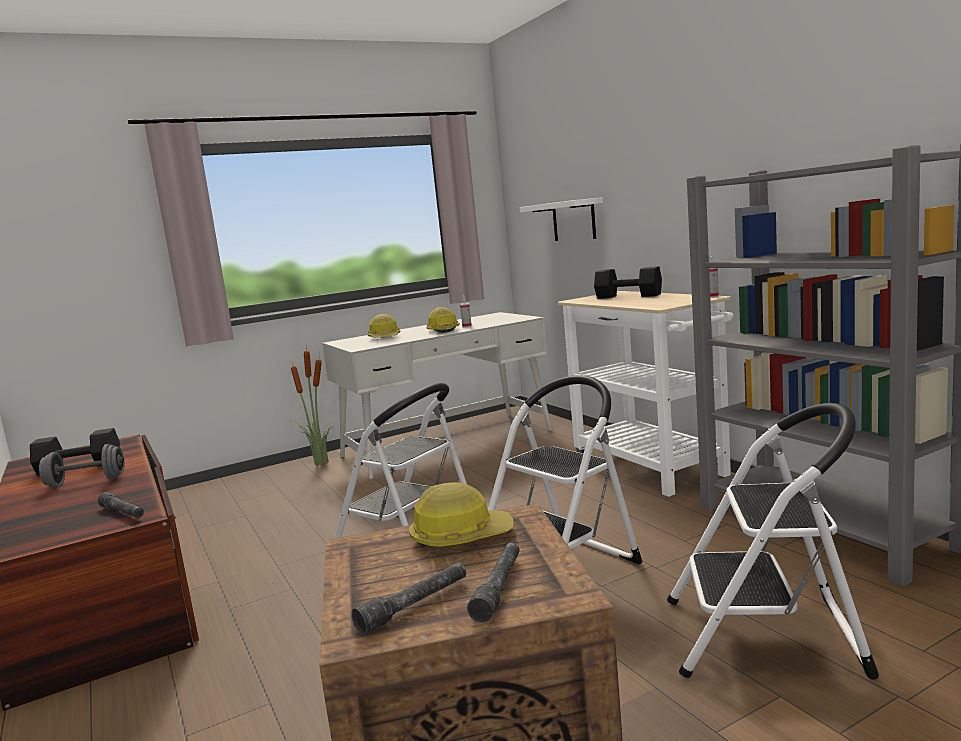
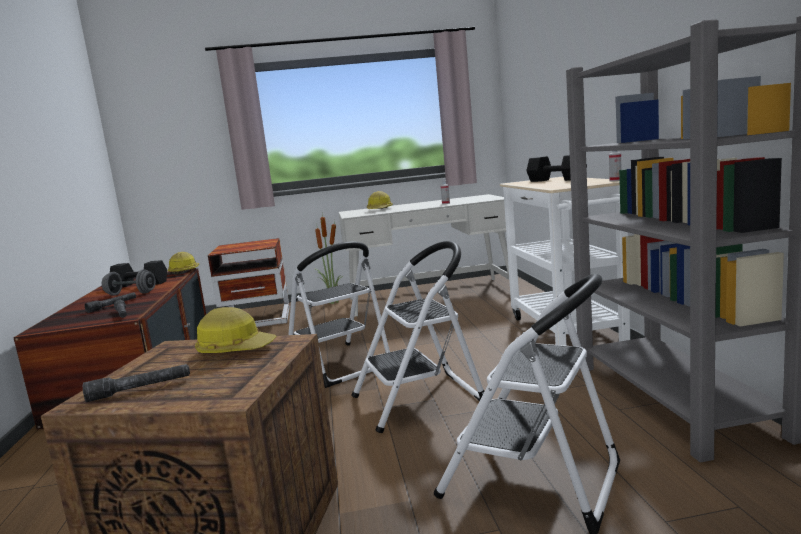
camera: 20 degrees right, 0 degrees up
(225, 497) = (257, 319): none -> nightstand
(442, 330) = (424, 206): hard hat -> hard hat (184, 271)
(499, 588) = (201, 386): grey flashlight -> grey flashlight (112, 306)
(573, 220) = (538, 115): white shelf -> none

